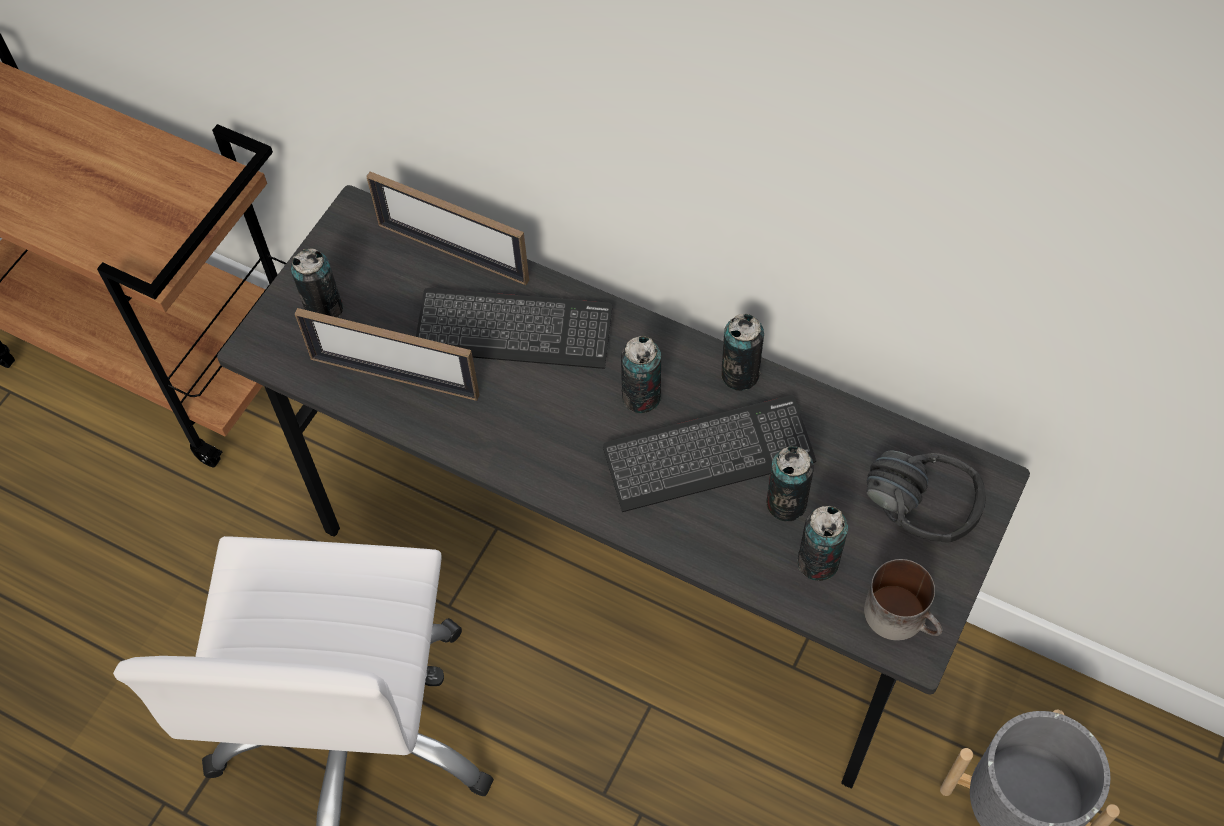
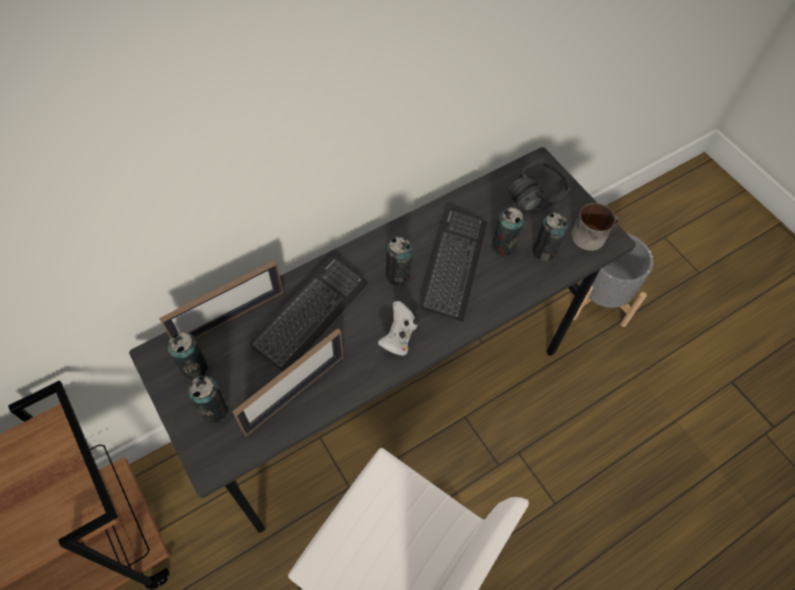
camera: 65 degrees left, 0 degrees up
(546, 447) = (398, 337): none -> white game controller
(740, 374) = (414, 225): can -> can (194, 368)

